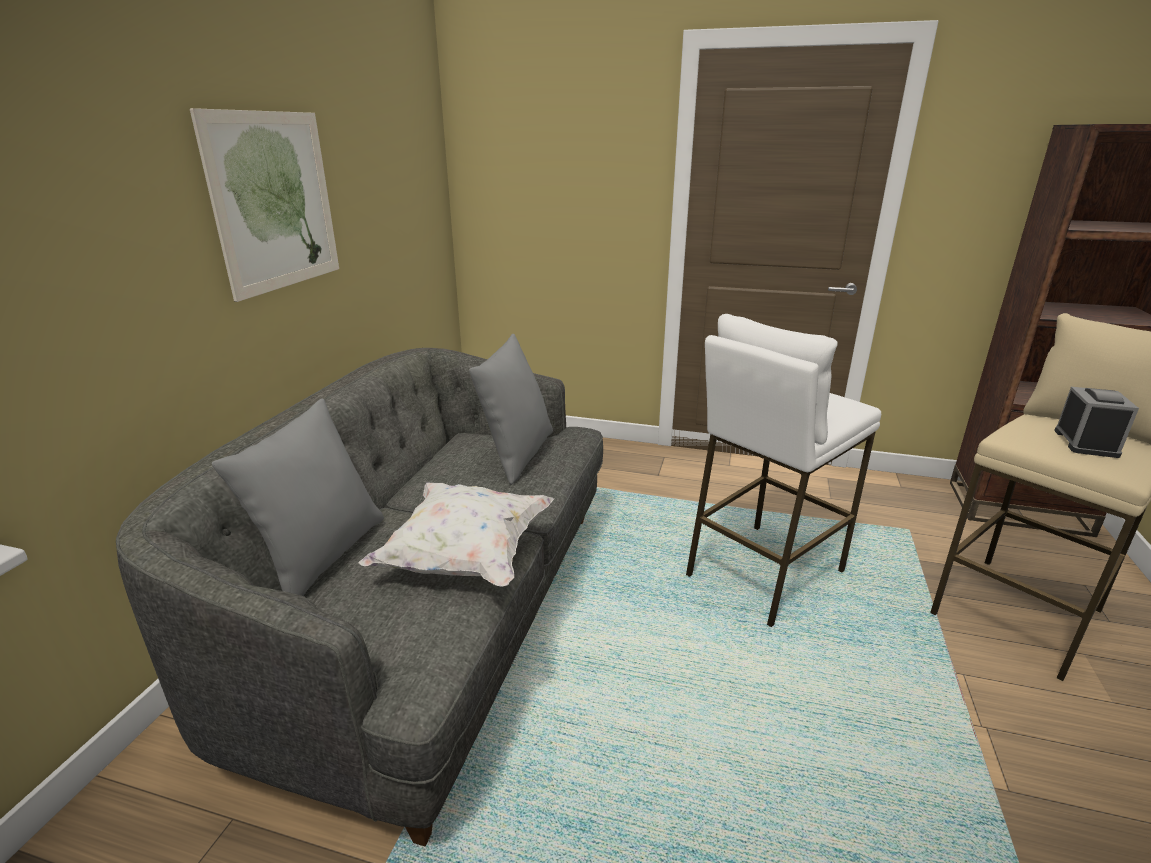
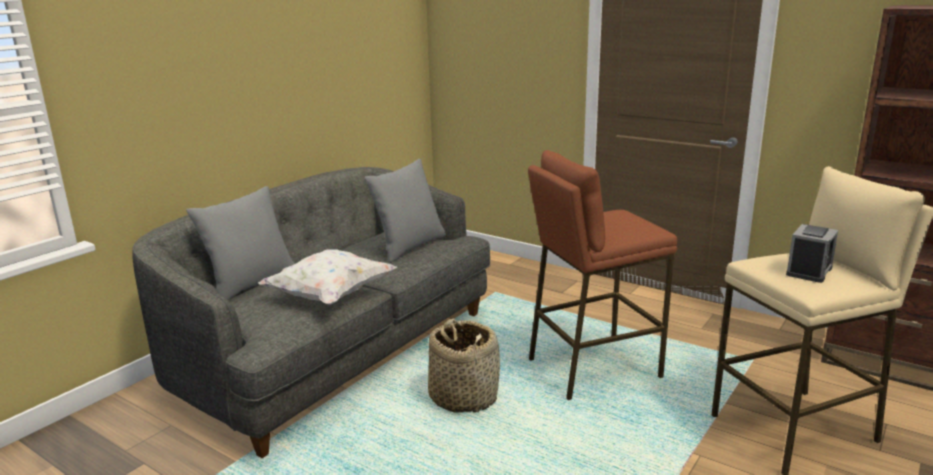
camera: 20 degrees right, 5 degrees down
(275, 202) = (270, 62): picture -> none
(646, 650) = (463, 397): none -> basket
(762, 572) = (592, 368): white stool -> brown stool

